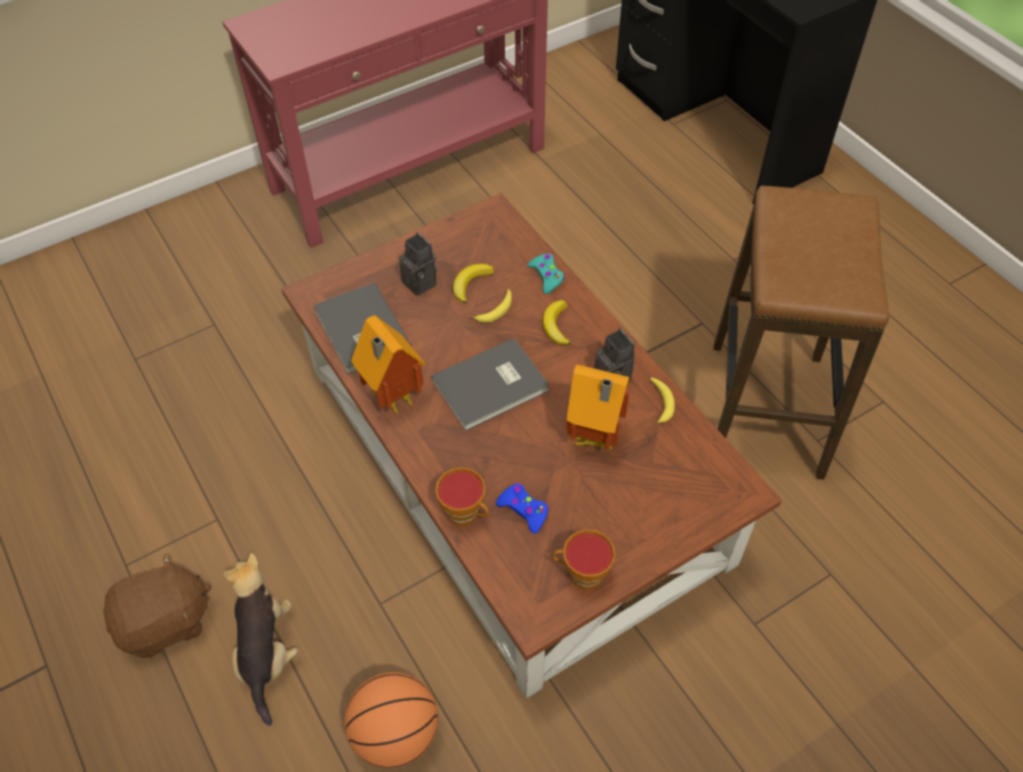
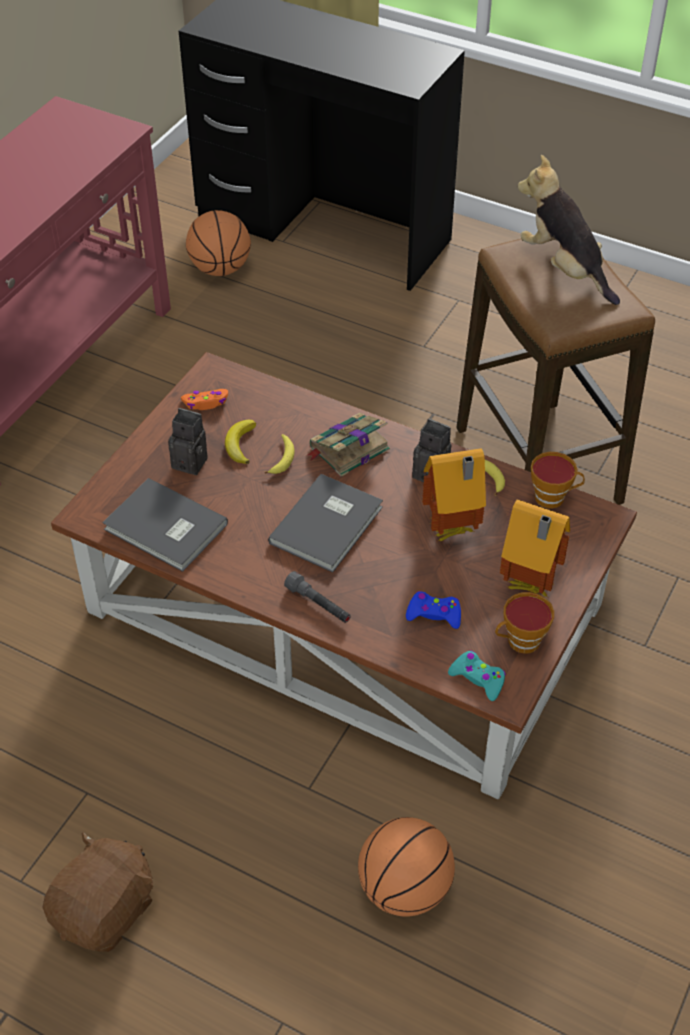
camera: 30 degrees left, 5 degrees down
(267, 652) = (230, 884): plush toy -> plush toy (564, 269)
(392, 400) = (244, 575): toy house -> toy house (529, 586)
(433, 454) = (318, 604): none -> grey flashlight
(466, 514) = (386, 640): cup -> cup (553, 497)
(469, 237) = (206, 403): none -> orange game controller
(547, 276) = (307, 410): turquoise game controller -> turquoise game controller (478, 678)
(556, 325) = (348, 449): banana -> book
(605, 129) = (220, 269): none -> basketball

